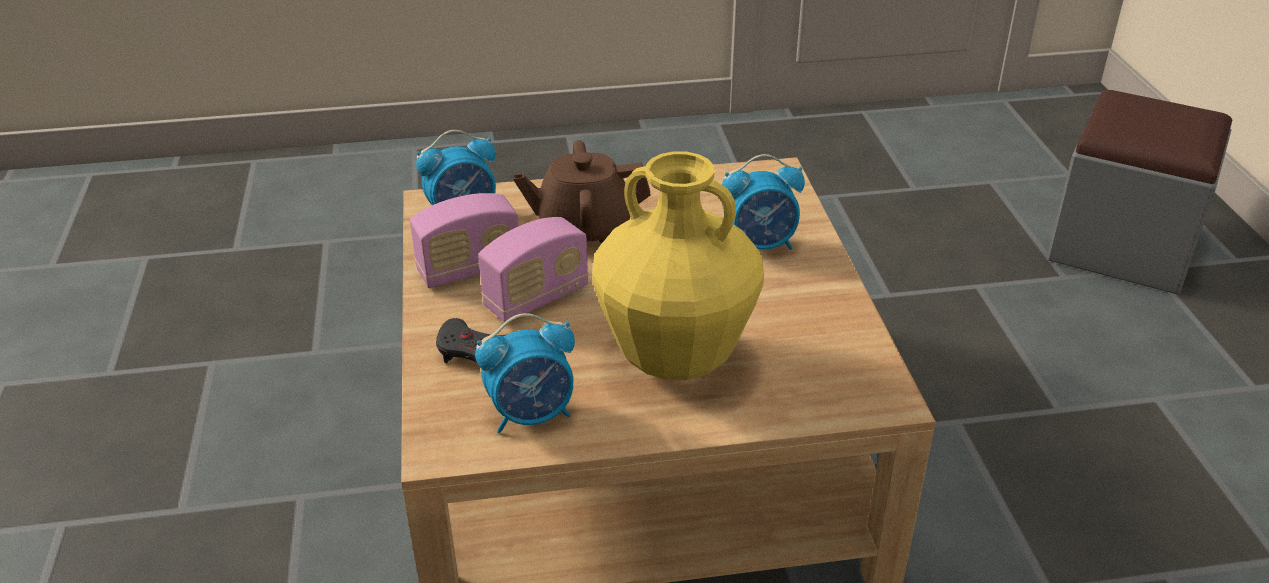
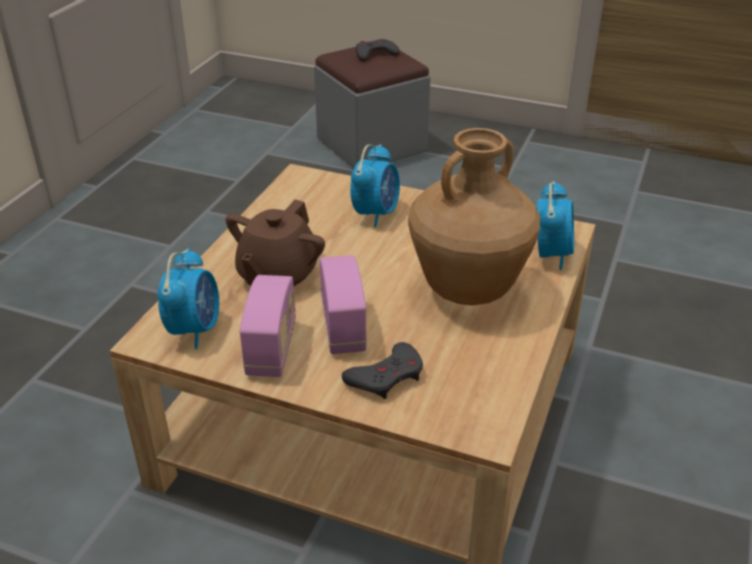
camera: 60 degrees left, 0 degrees up
(532, 415) = (480, 374): alarm clock -> alarm clock (551, 254)
(677, 359) = (469, 290): yellow vase -> brown vase
(1171, 121) = (375, 54): none -> grey game controller

